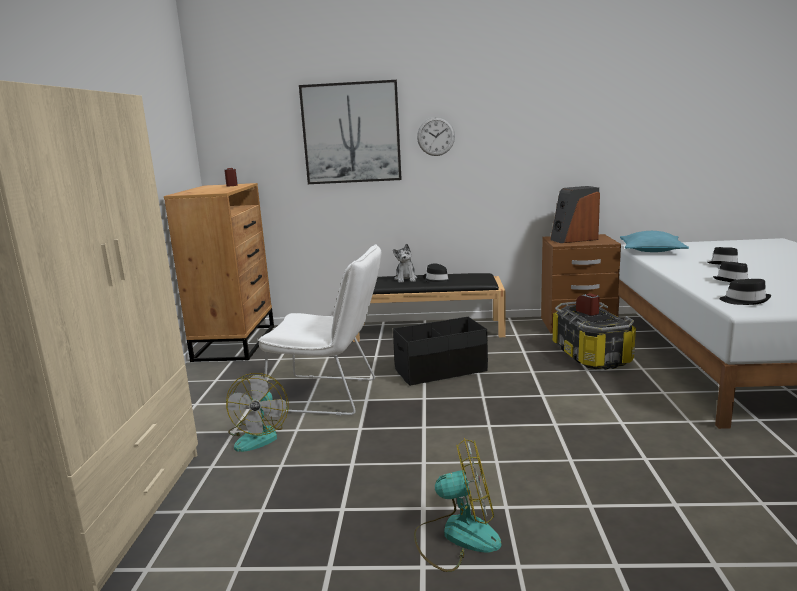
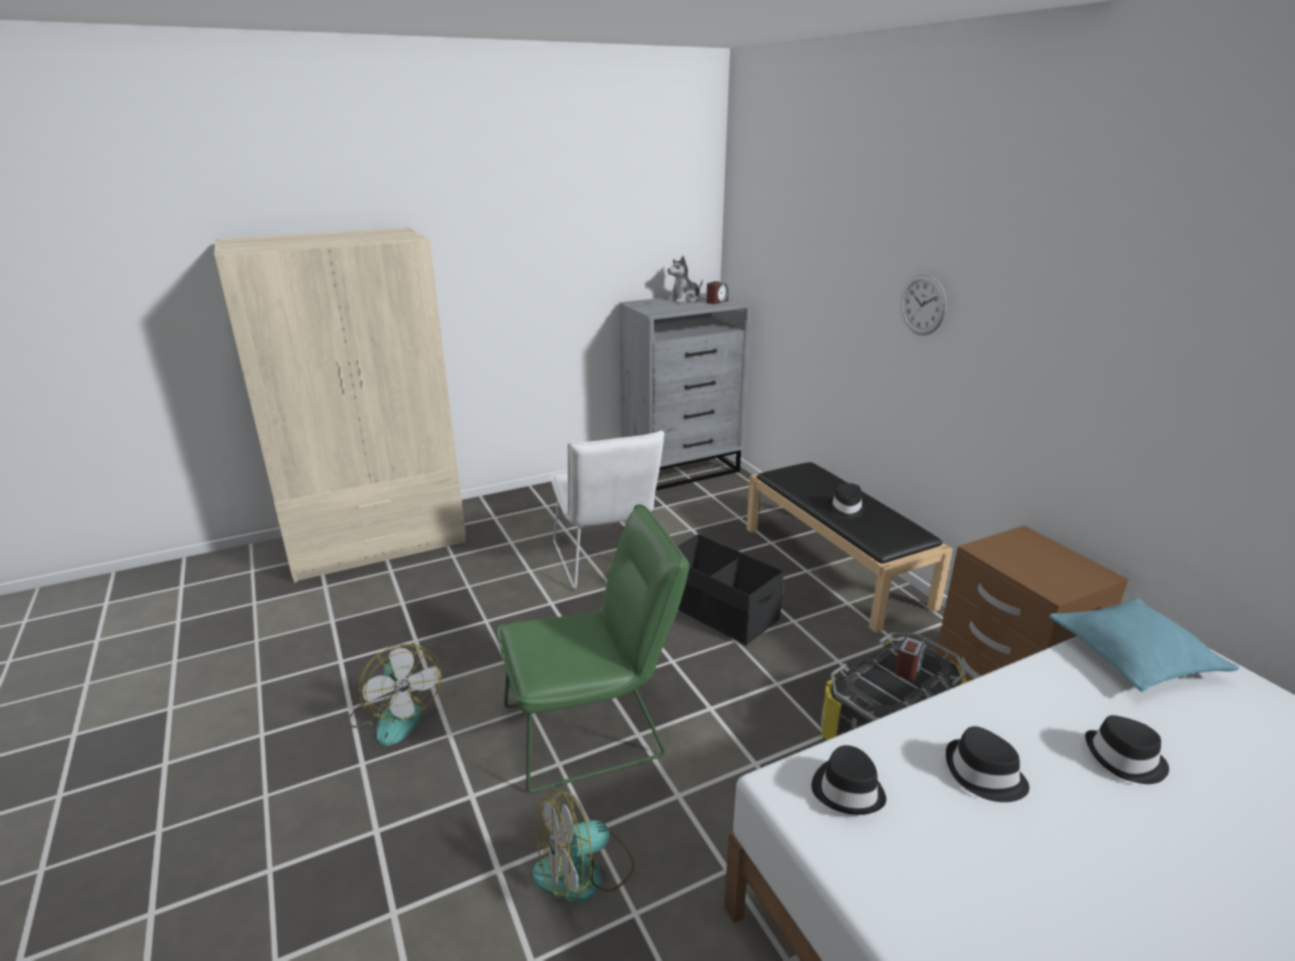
camera: 60 degrees right, 10 degrees up
(235, 342) = (681, 470): brown dresser -> grey dresser
(259, 435) = (510, 557): fan -> fan (584, 872)
(351, 133) = (837, 270): picture -> none
(406, 279) = (828, 487): plush toy -> plush toy (684, 299)
(539, 439) = (594, 729): none -> green chair
(574, 239) = (1034, 556): speaker -> none

